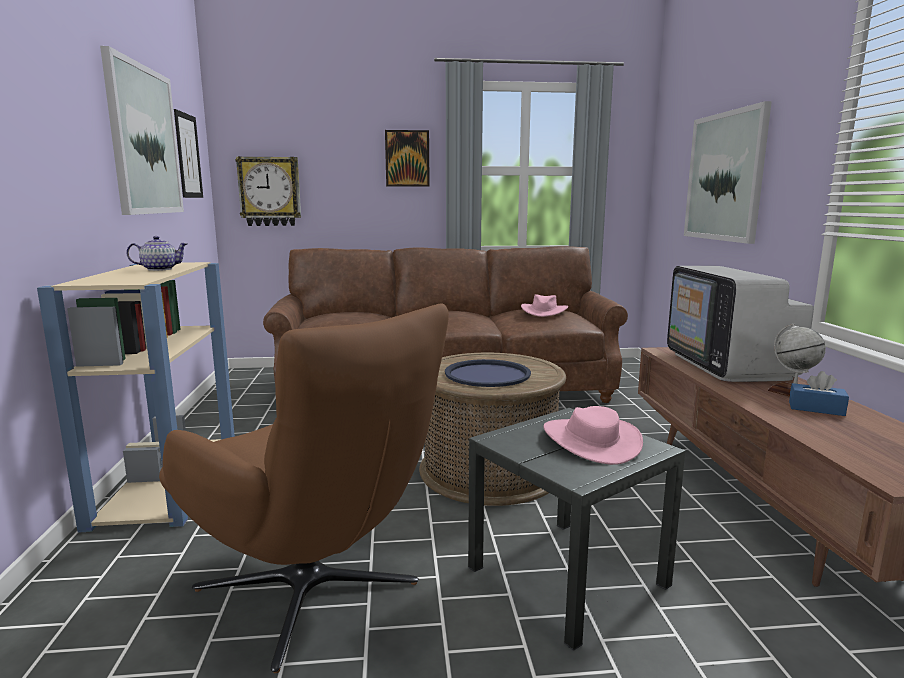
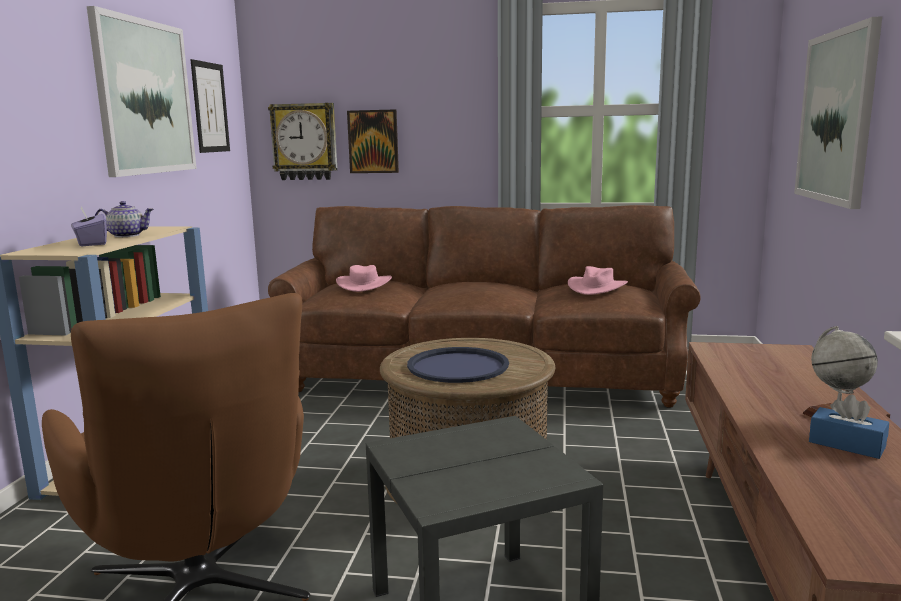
camera: 15 degrees right, 0 degrees up
(136, 275) = (91, 243): none -> purple tissue box
(407, 158) = (455, 100): picture -> picture (373, 141)
(591, 440) = (498, 460): pink hat -> pink hat (364, 284)
(728, 365) = (782, 374): television -> none

